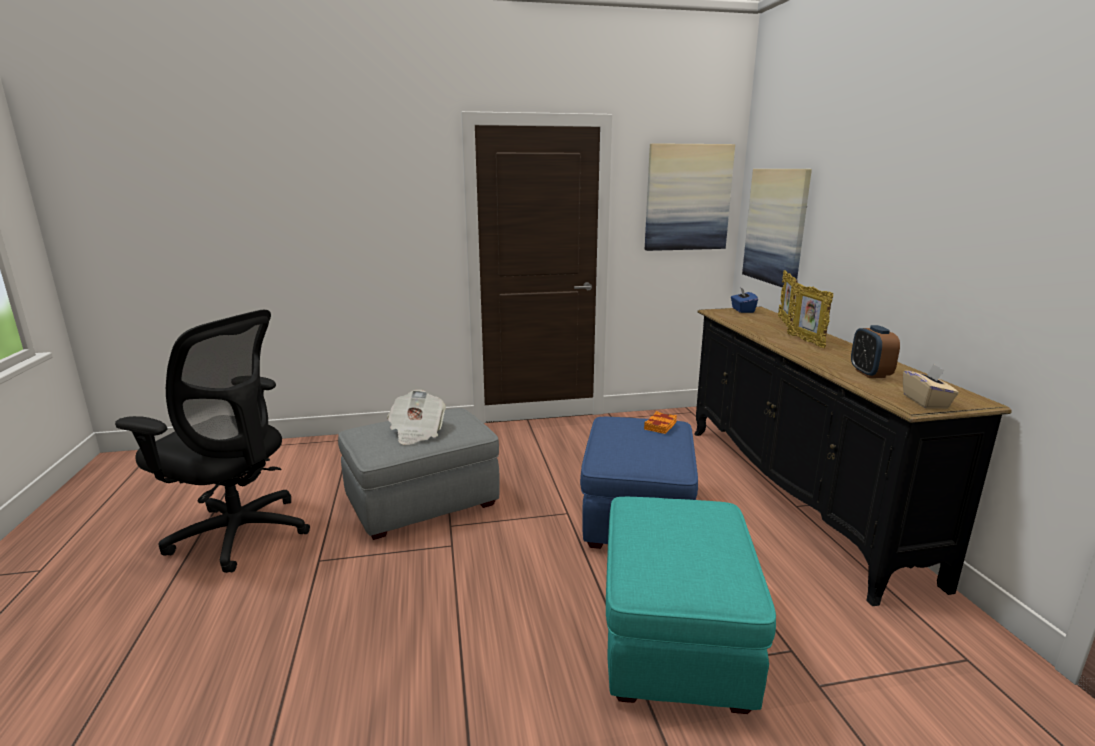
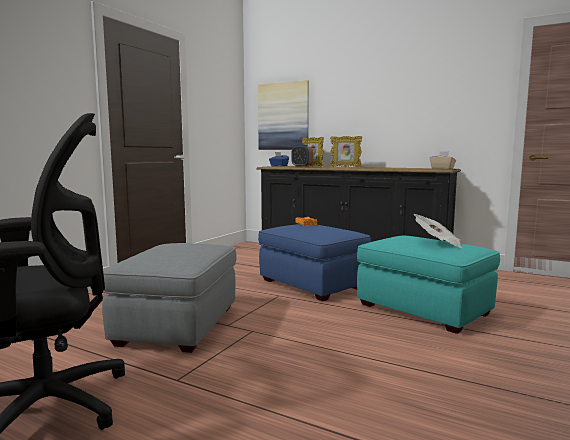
camera: 50 degrees left, 10 degrees down
(417, 432) = (181, 252): newspaper -> newspaper (438, 243)
(687, 197) = (223, 100): picture -> none
(870, 373) = (401, 168): alarm clock -> alarm clock (302, 166)

